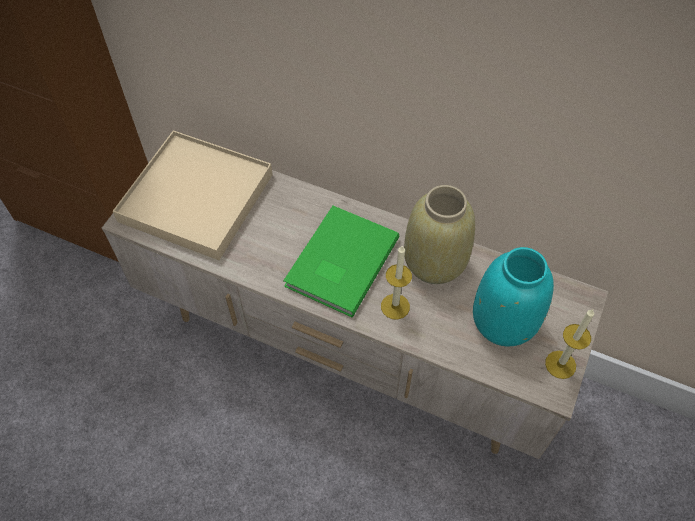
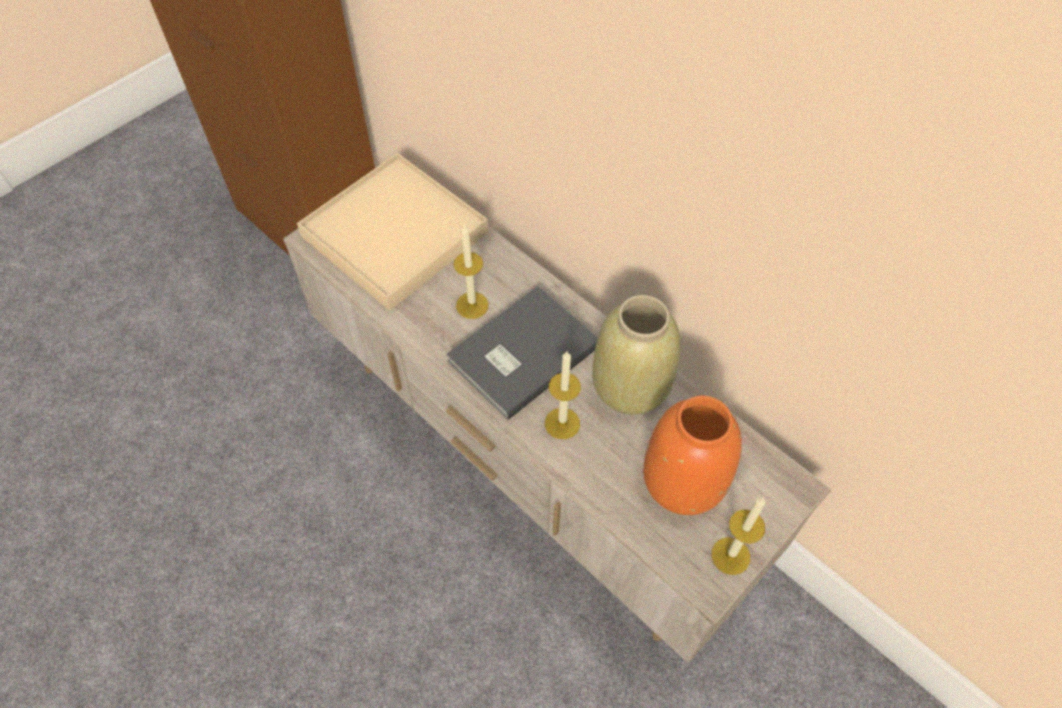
camera: 20 degrees right, 0 degrees up
(284, 236) = (472, 305): none -> candle
(339, 262) = (520, 353): green book -> grey book
(502, 322) = (681, 482): turquoise vase -> orange vase

